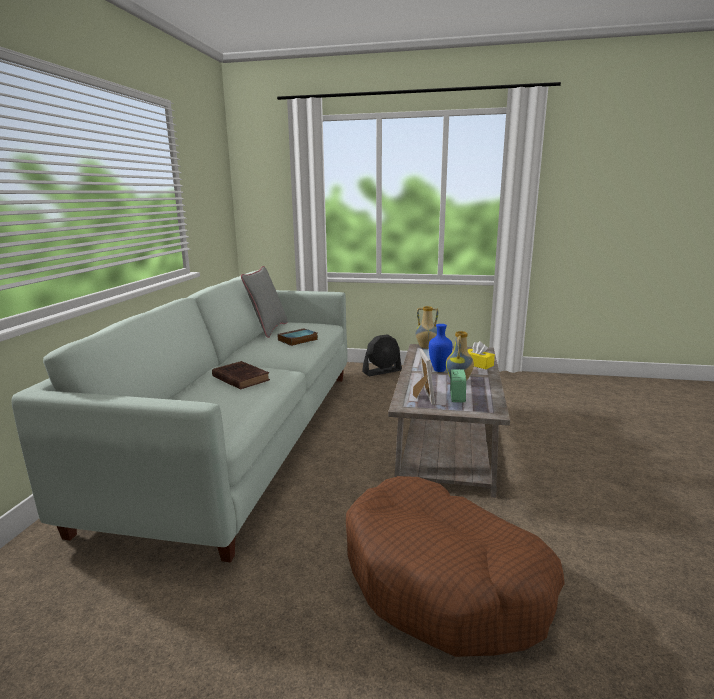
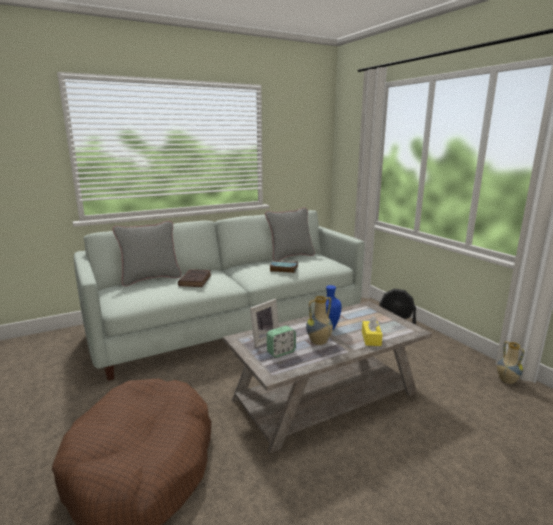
camera: 50 degrees right, 0 degrees up
(172, 399) = (150, 279): none -> grey pillow
(426, 347) = (372, 308): vase -> vase (506, 381)

